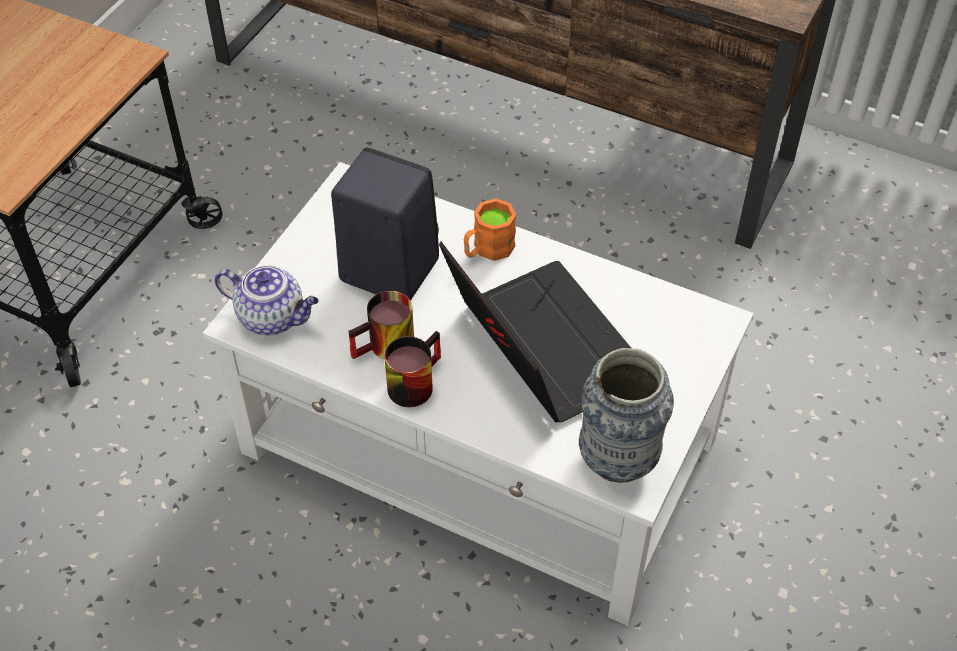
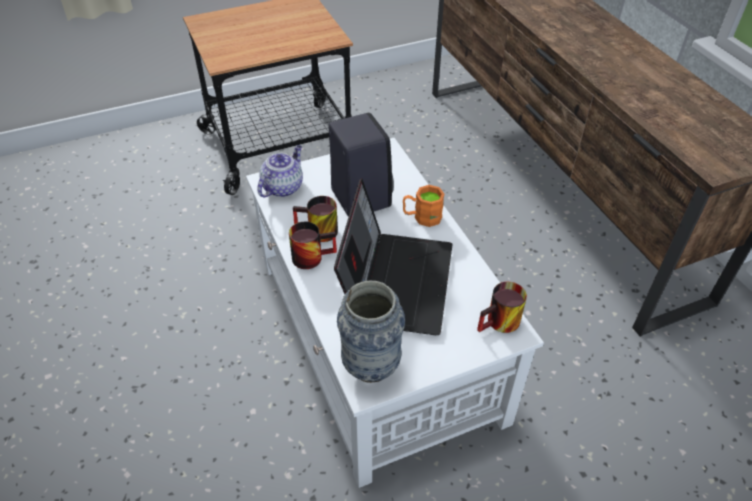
camera: 40 degrees right, 5 degrees down
(273, 317) = (283, 187): teapot -> teapot turned 120 degrees counterclockwise
(696, 322) = (500, 324): none -> mug

